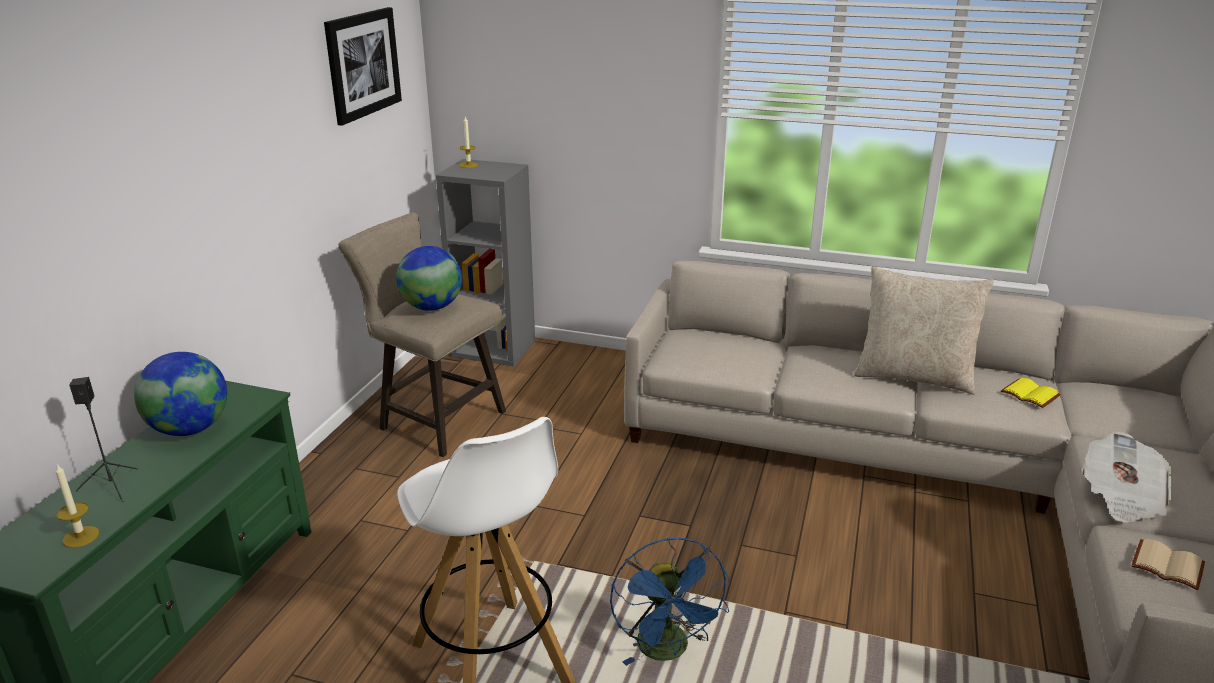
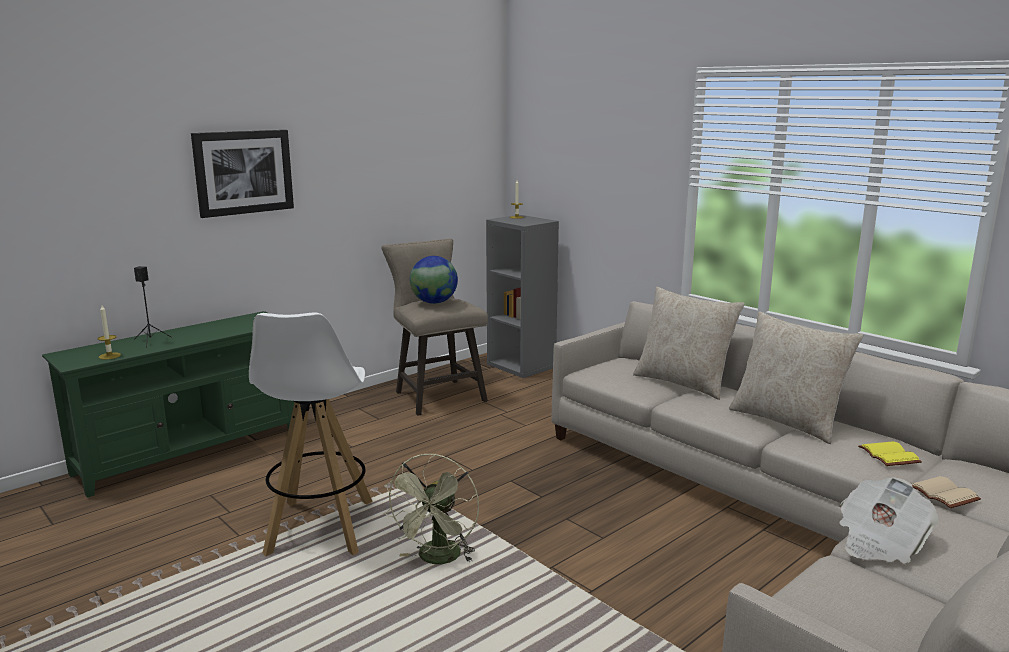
camera: 30 degrees right, 10 degrees down
(190, 429) = (219, 327): globe -> none
(362, 64) = (438, 132): picture -> picture (243, 172)
(668, 651) = (437, 559): blue fan -> green fan
(776, 351) = (683, 383): none -> beige pillow
(1166, 566) = (848, 593): beige book -> beige book (941, 494)

